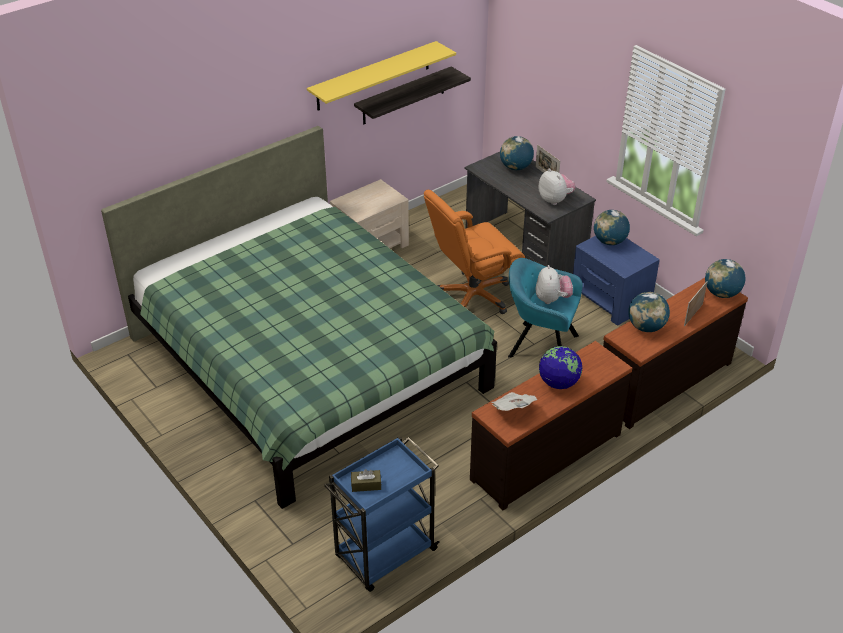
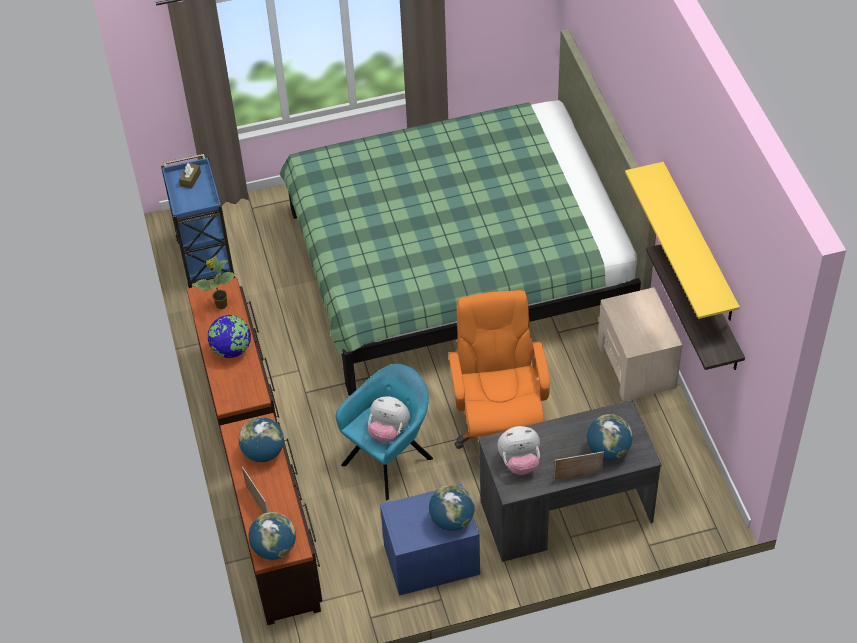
camera: 115 degrees right, 10 degrees up
(513, 409) = (221, 305): newspaper -> potted plant

